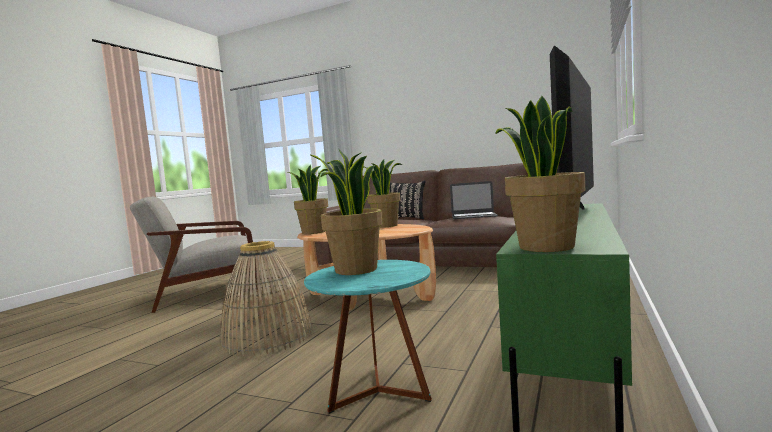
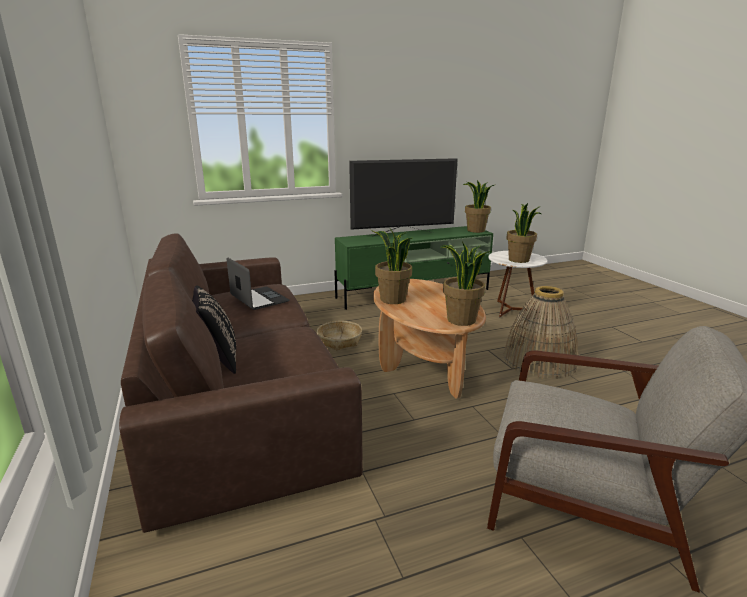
camera: 135 degrees left, 15 degrees up
(377, 392) = (511, 310): turquoise side table -> white side table
(462, 283) = (339, 341): none -> basket

